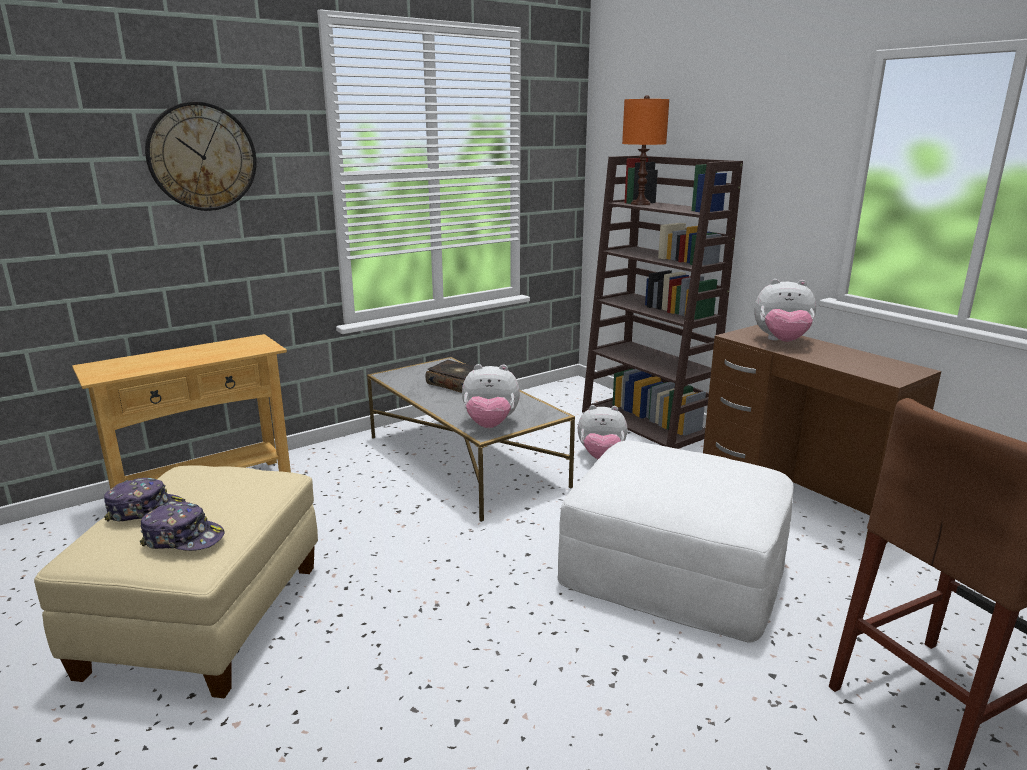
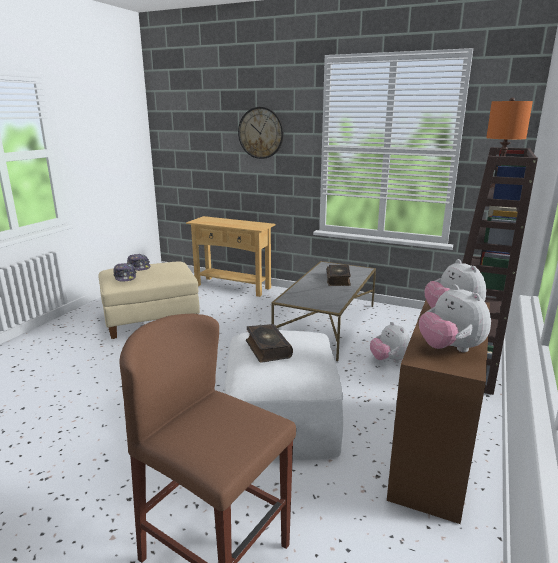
camera: 60 degrees right, 0 degrees up
(490, 425) = (296, 298): plush toy -> plush toy (450, 349)
(675, 477) = (267, 349): none -> book

